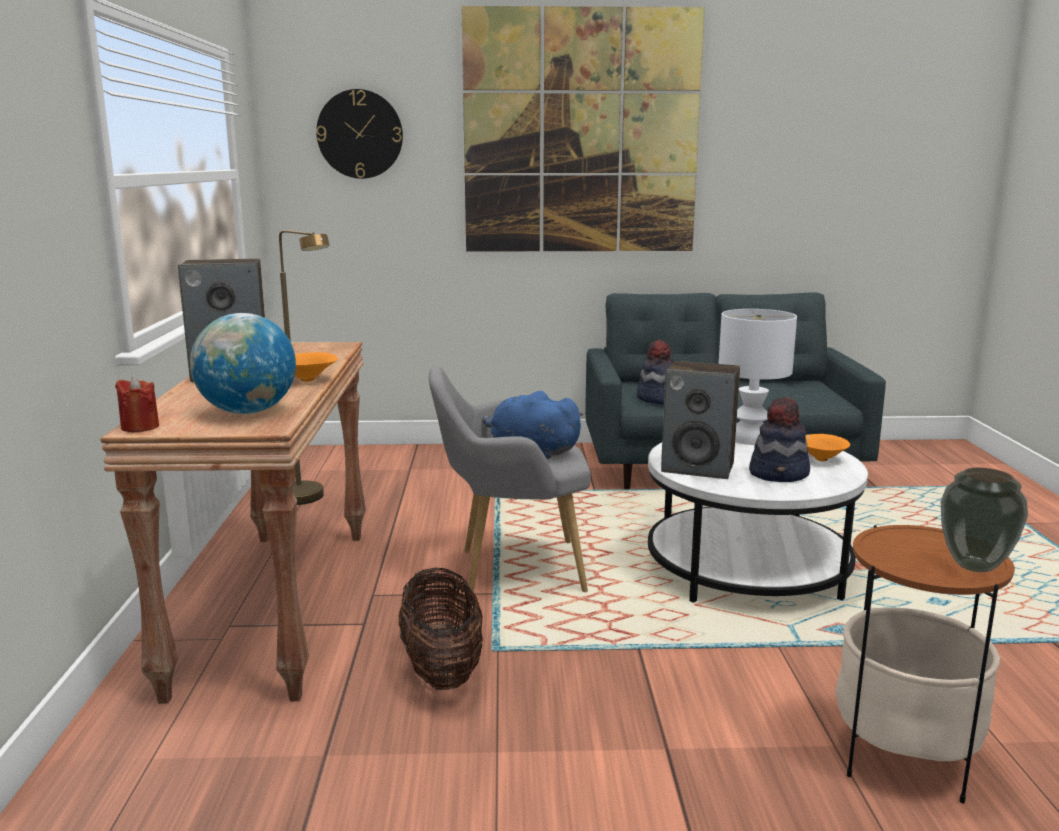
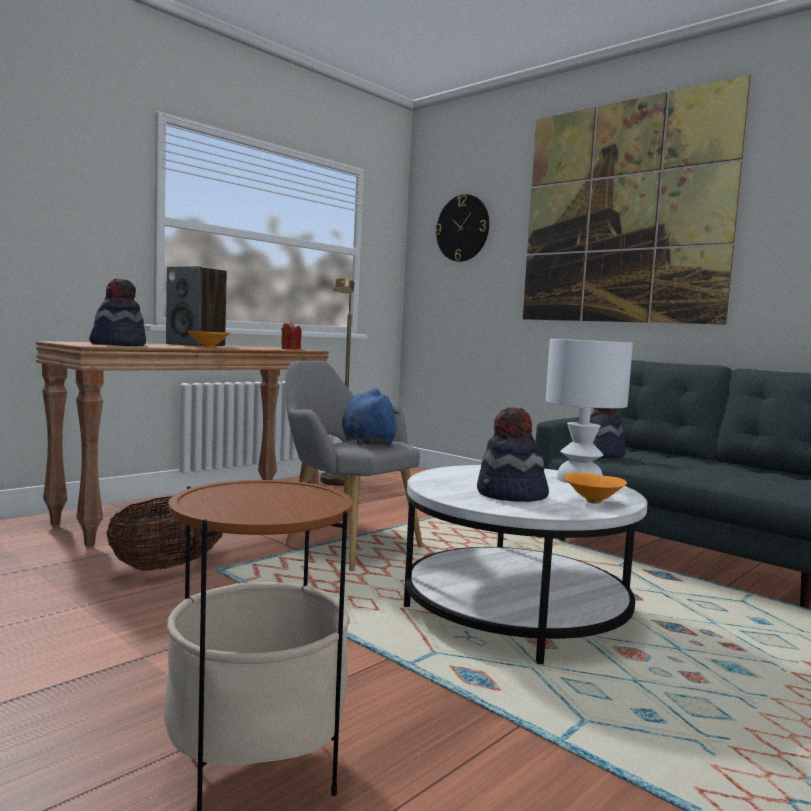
camera: 45 degrees right, 10 degrees down
(140, 427) = (61, 341): red candle -> red candle (290, 349)
(247, 412) = (118, 345): globe -> hat
(698, 468) = (458, 477): speaker -> none
(976, 566) = (247, 510): vase -> none

